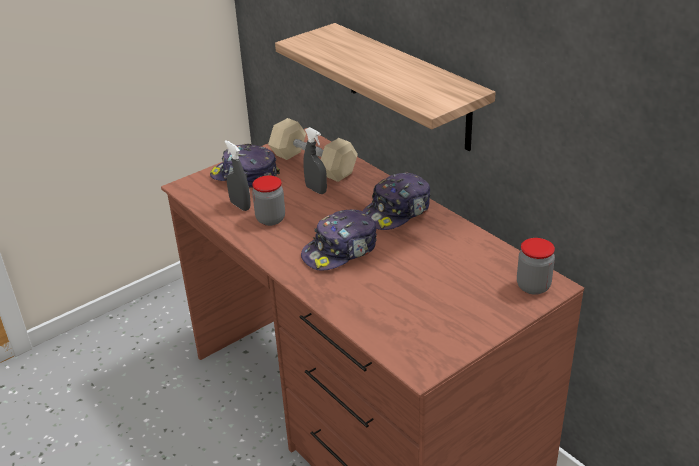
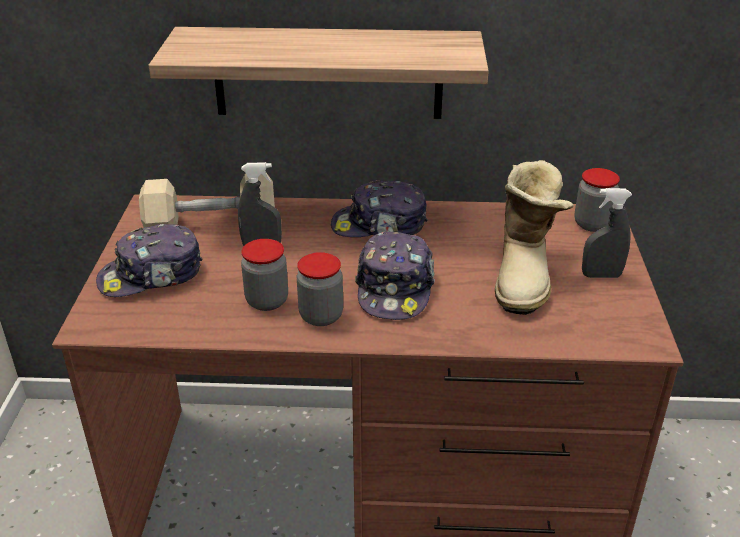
camera: 50 degrees left, 0 degrees up
(240, 206) = (205, 307): grey spray bottle -> grey spray bottle (601, 275)
(281, 242) = (321, 316): none -> jar
(397, 212) = (379, 225): cap -> cap turned 90 degrees clockwise
(423, 289) = (526, 276): none -> boot

